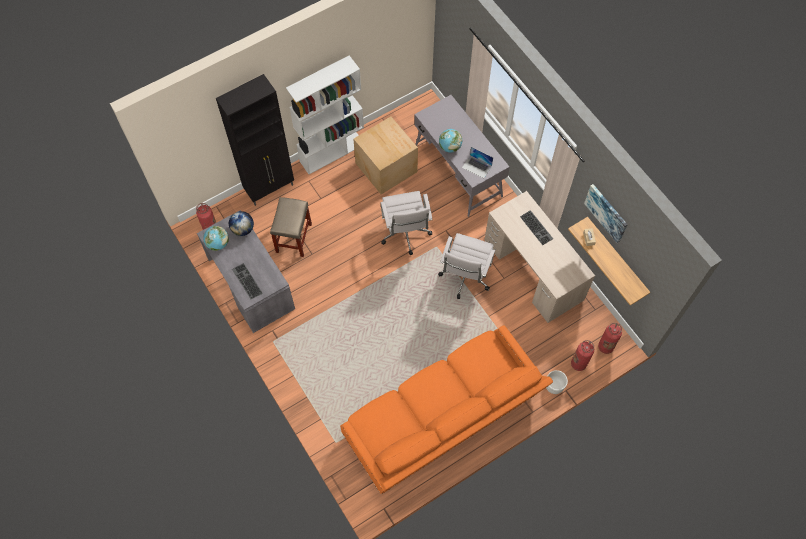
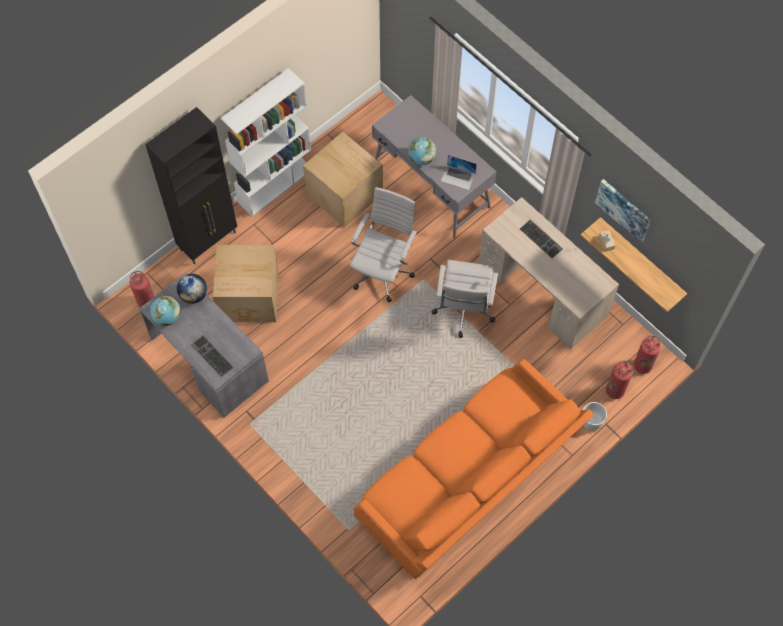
camera: 10 degrees left, 0 degrees up
(294, 239) = (250, 297): beige stool -> cardboard box
(405, 234) = (383, 271): white office chair -> white office chair turned 135 degrees counterclockwise

